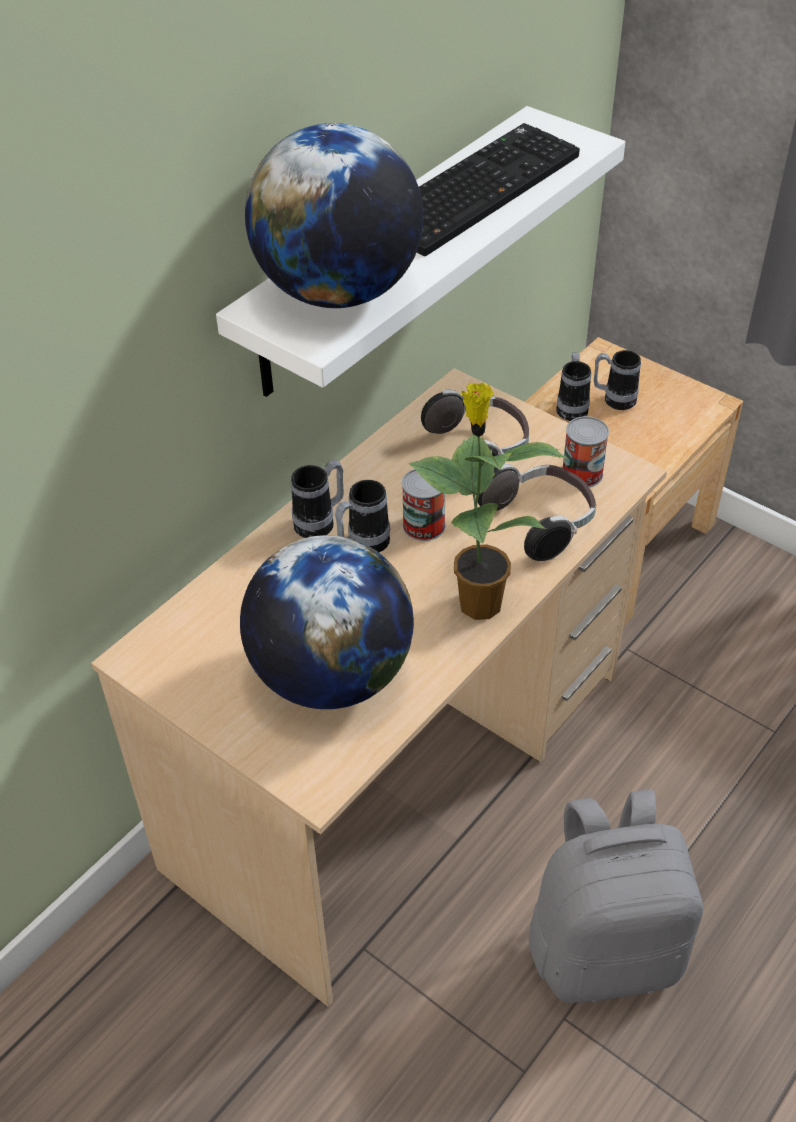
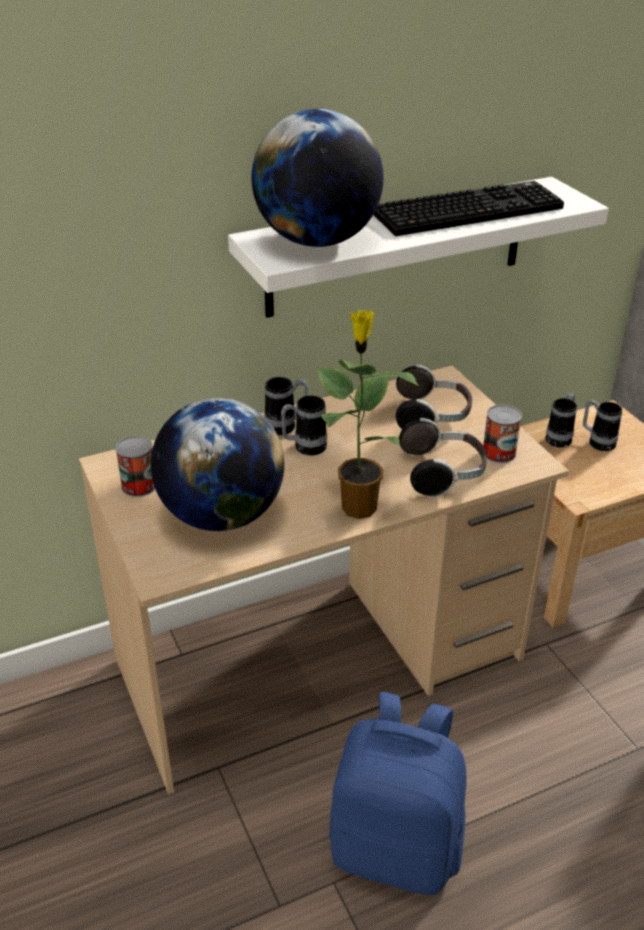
camera: 25 degrees right, 10 degrees down
(424, 525) = (356, 449): can -> can (139, 486)
(605, 949) = (396, 848): grey backpack -> blue backpack

